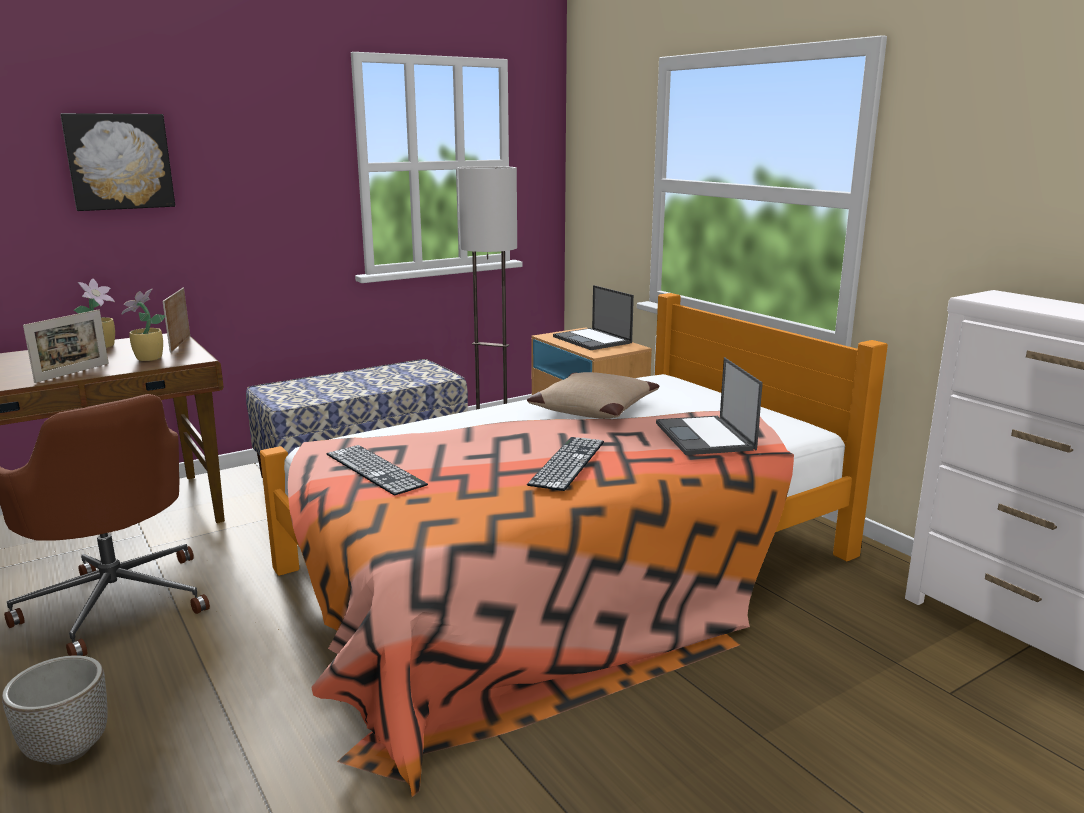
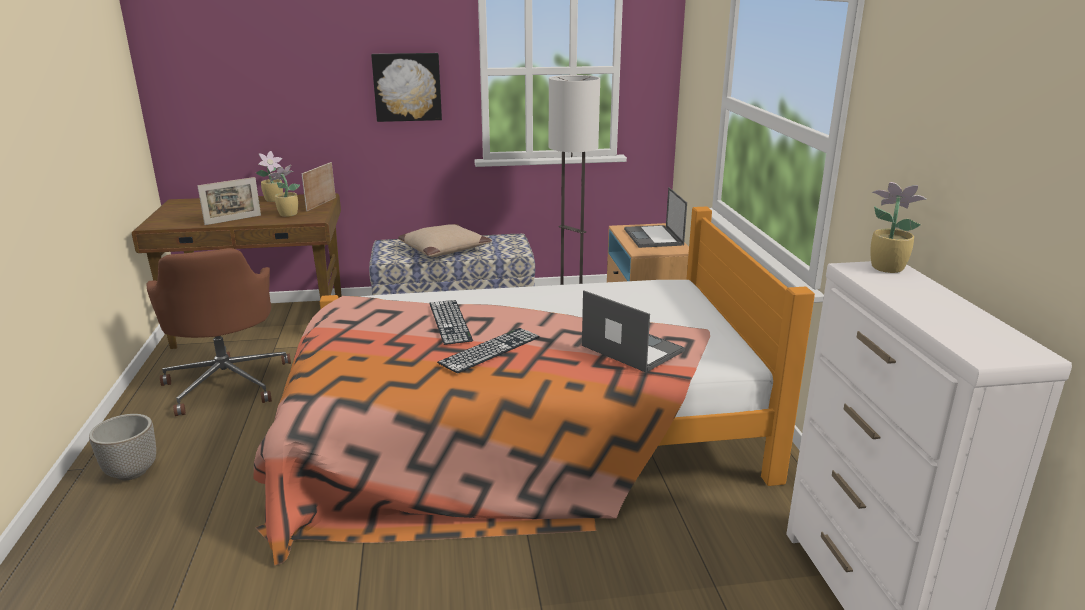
camera: 25 degrees right, 5 degrees up
(119, 161) = (294, 66): picture -> picture (407, 87)
(375, 469) = (359, 327): keyboard -> keyboard (450, 321)
(592, 408) = (579, 304): beige pillow -> beige pillow (444, 249)
(705, 437) = (631, 348): laptop -> laptop turned 120 degrees clockwise
(999, 295) = (885, 268): none -> potted plant

